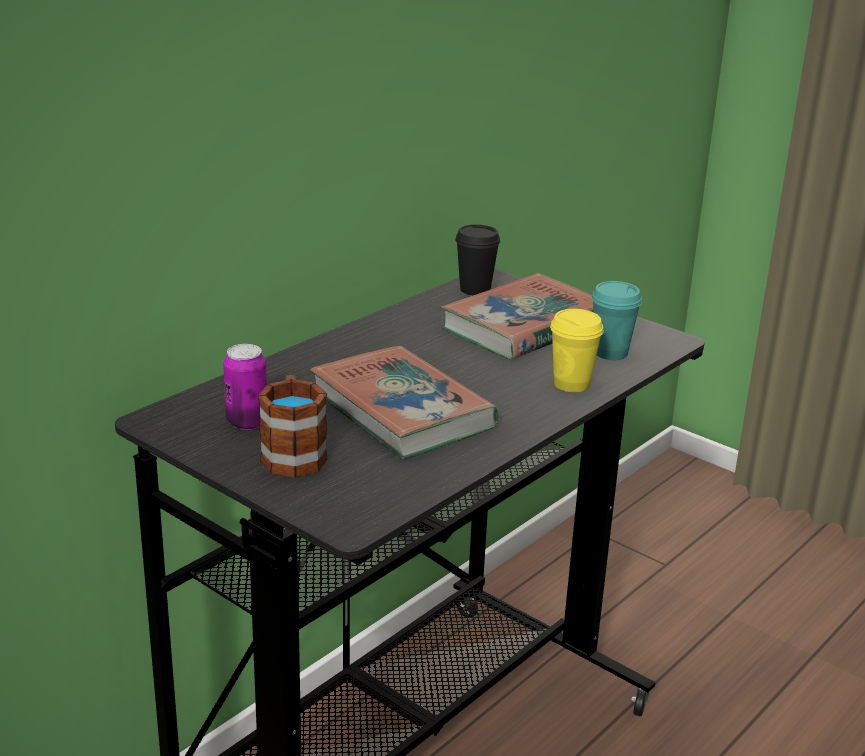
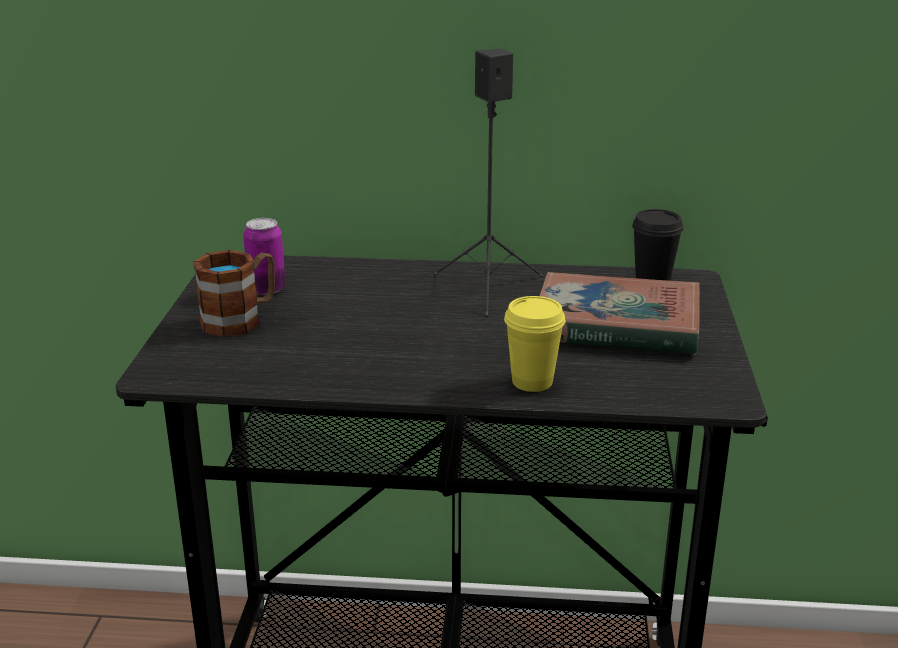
camera: 55 degrees right, 0 degrees up
(396, 341) = (488, 288): none -> black speaker
(402, 411) = (365, 331): book -> none
(610, 353) = (635, 379): turquoise cup -> none

